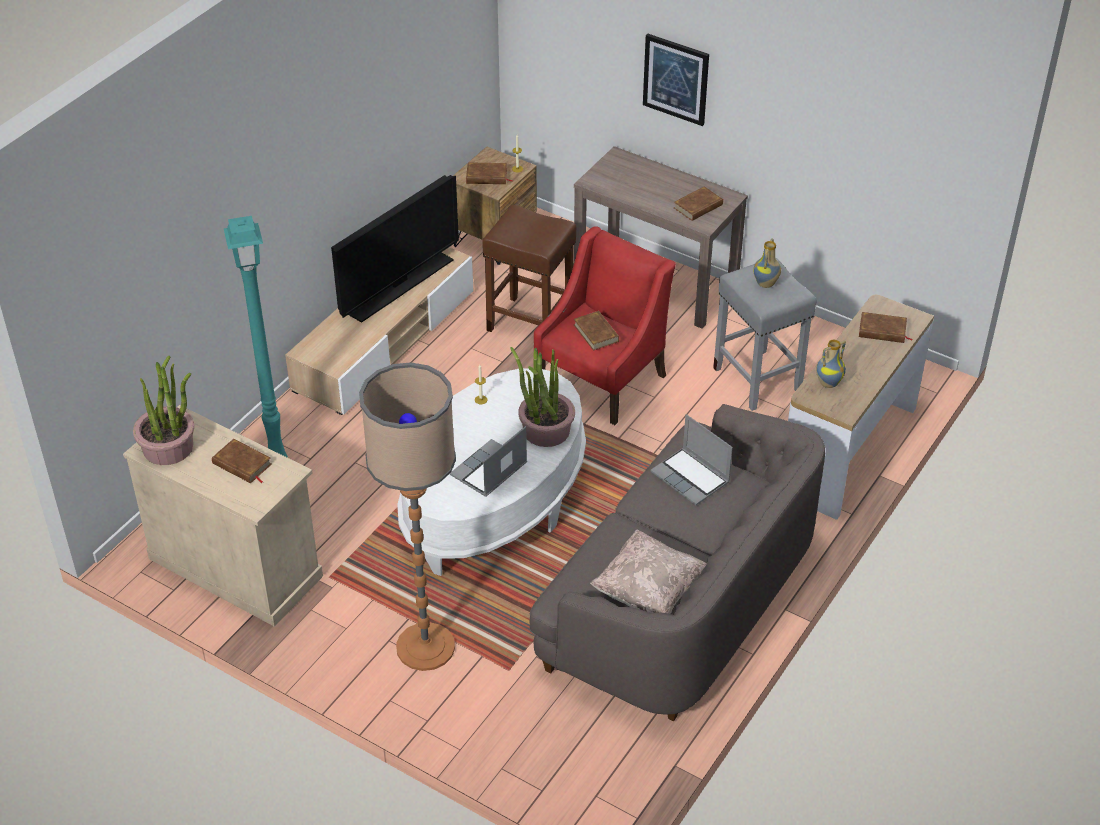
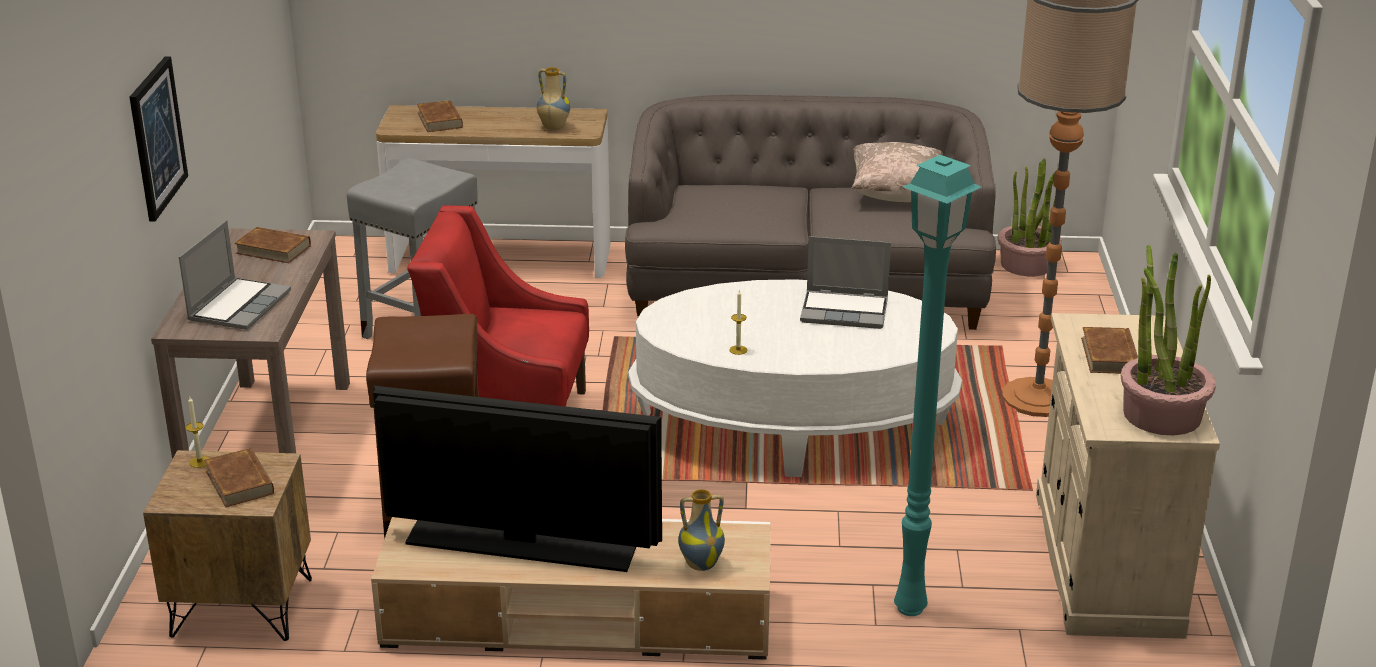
camera: 120 degrees left, 15 degrees down
(545, 430) = (742, 299): potted plant -> potted plant (1027, 265)
(596, 333) = (531, 323): brown book -> none
(691, 478) = (725, 208): laptop -> laptop (239, 305)
(766, 284) = (409, 182): vase -> vase (701, 563)

